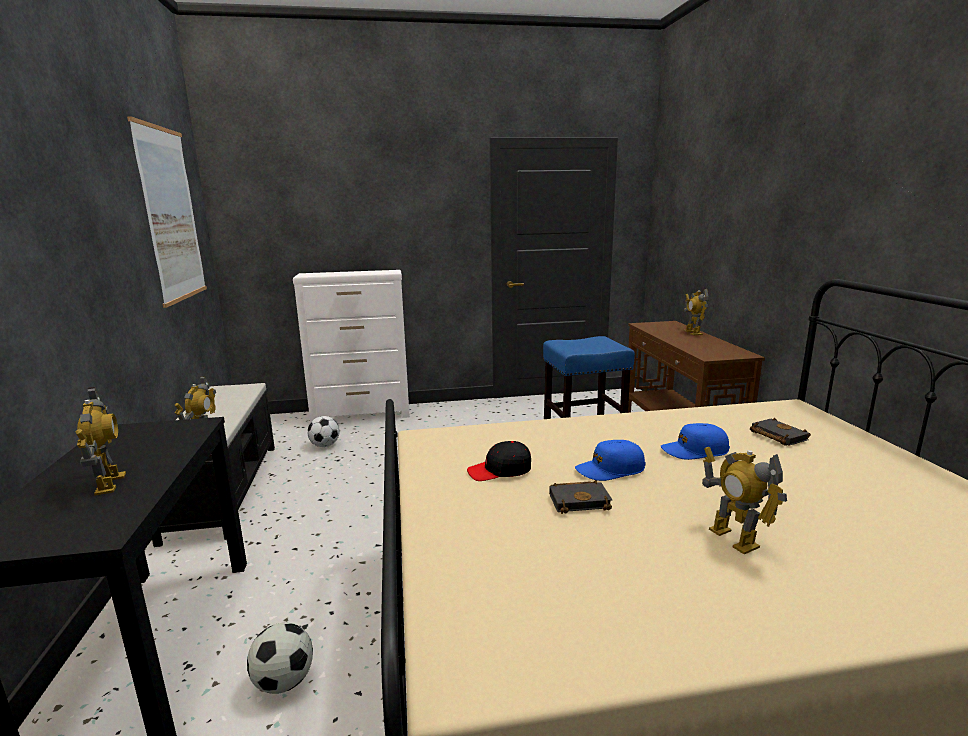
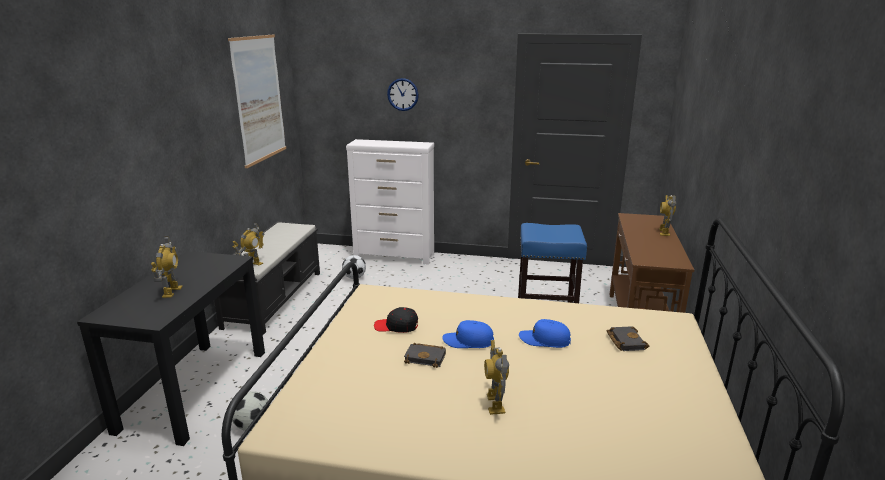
camera: 20 degrees right, 5 degrees up
(357, 214) = (403, 94): none -> wall clock

